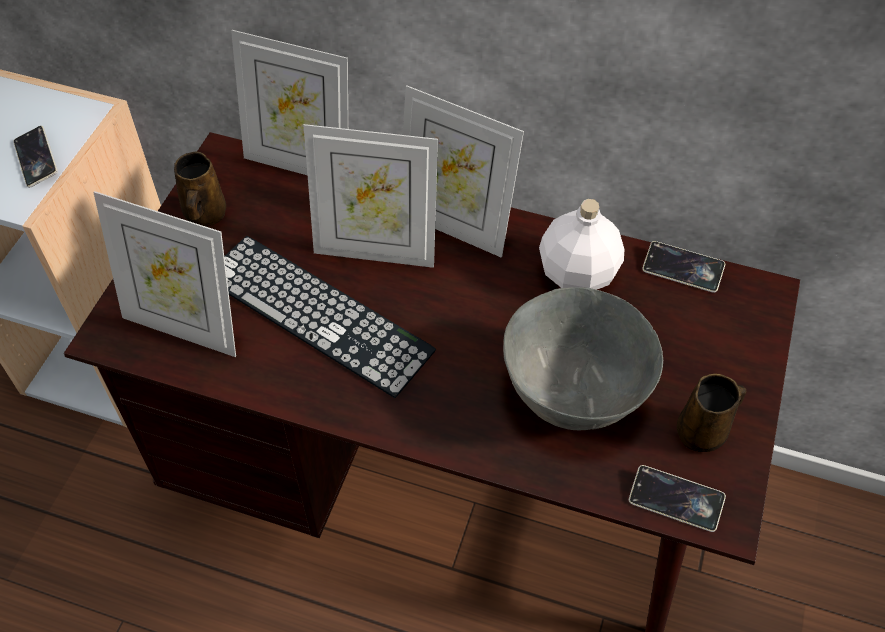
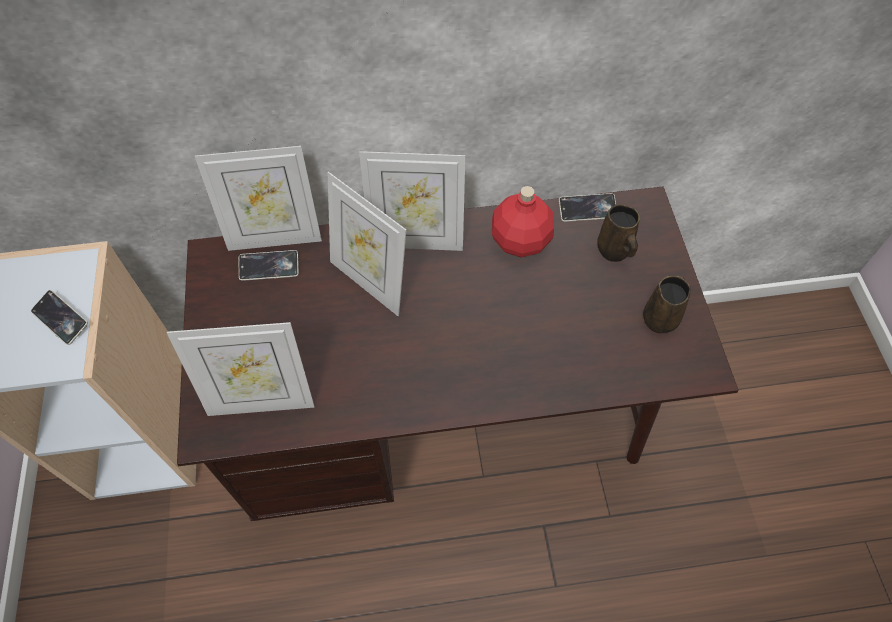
camera: 25 degrees left, 5 degrees up
(204, 215) = (224, 308): brown mug -> brown mug (614, 251)
(317, 313) = (355, 347): keyboard -> none
(375, 250) = (370, 282): picture frame -> picture frame turned 60 degrees clockwise
(574, 394) = (566, 328): grey bowl -> none
(577, 275) = (521, 242): white bottle -> red bottle
(675, 501) = (670, 373): phone -> phone (269, 267)

